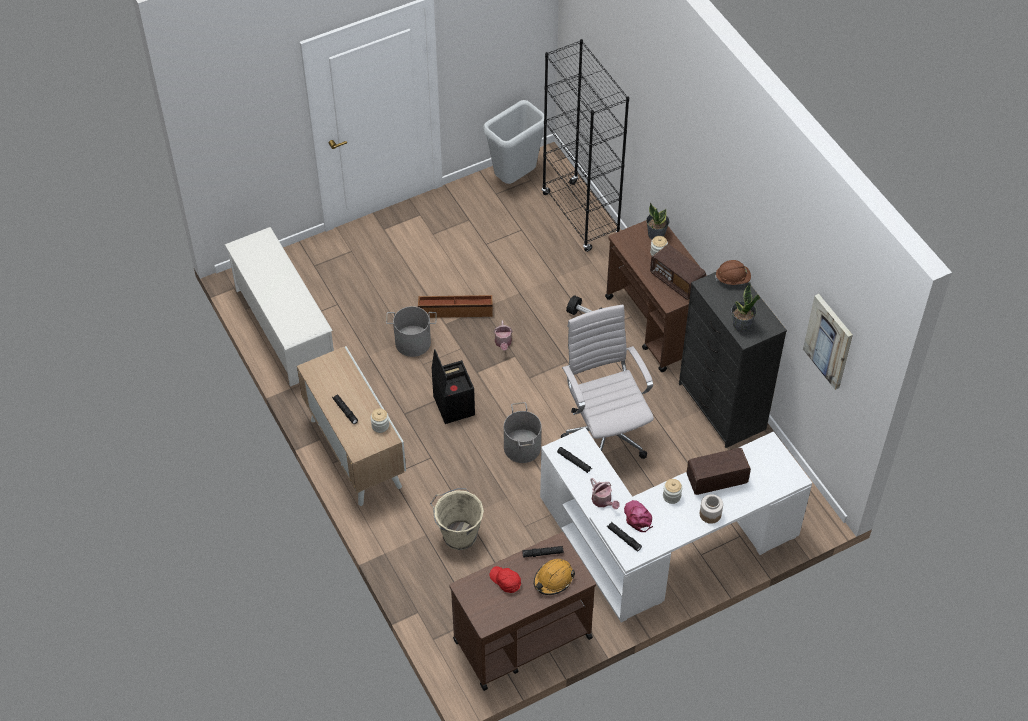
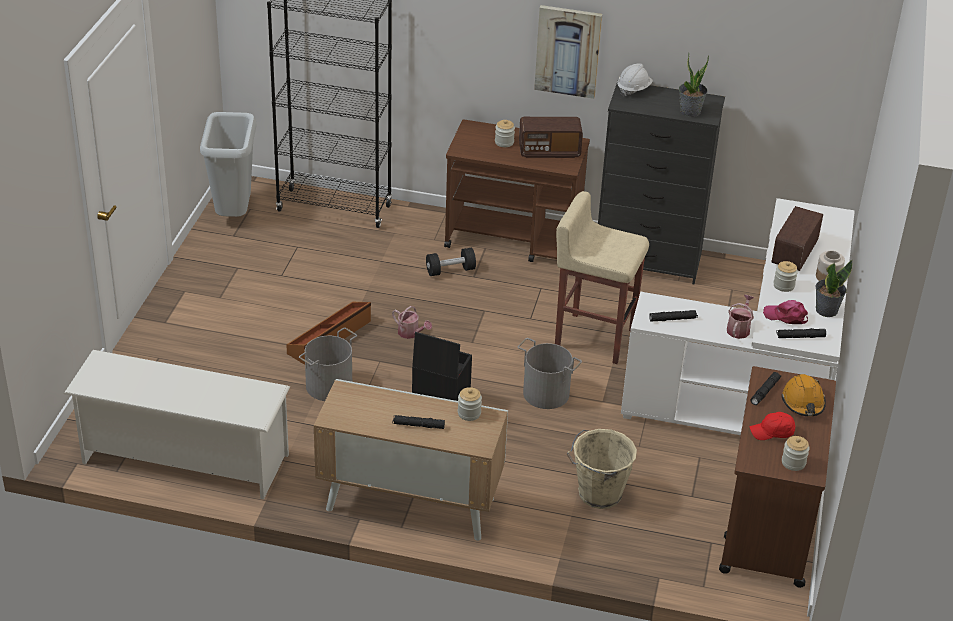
camera: 50 degrees left, 15 degrees down
(487, 609) = (793, 463): none -> jar
(603, 501) = (739, 329): watering can -> watering can turned 75 degrees counterclockwise
(605, 433) = (593, 337): white office chair -> beige stool
(656, 234) = (482, 132): potted plant -> potted plant (826, 310)
(732, 279) = (633, 89): brown hard hat -> white hard hat
(829, 341) = (794, 61): picture -> picture (568, 51)

